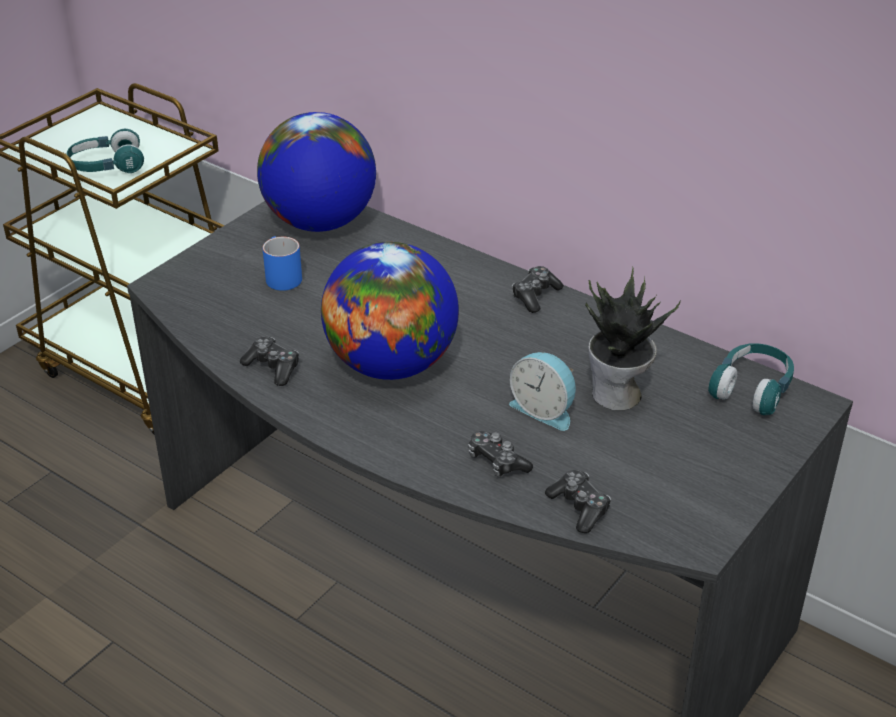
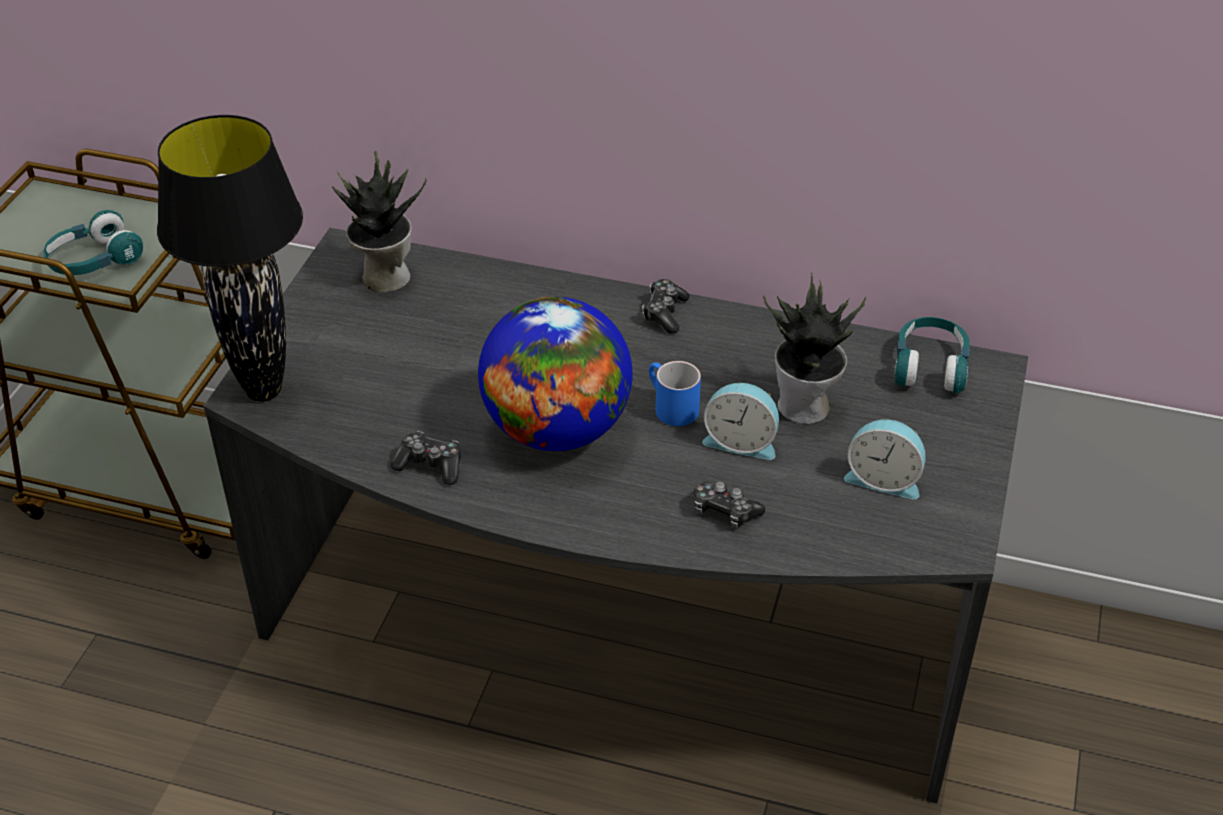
camera: 20 degrees left, 5 degrees up
(178, 284) = (264, 390): none -> black table lamp
(280, 276) = (376, 354): blue mug -> blue mug (669, 407)
(320, 222) = (384, 277): globe -> potted plant
(579, 507) = (830, 539): game controller -> none
(657, 470) = (884, 479): none -> alarm clock

